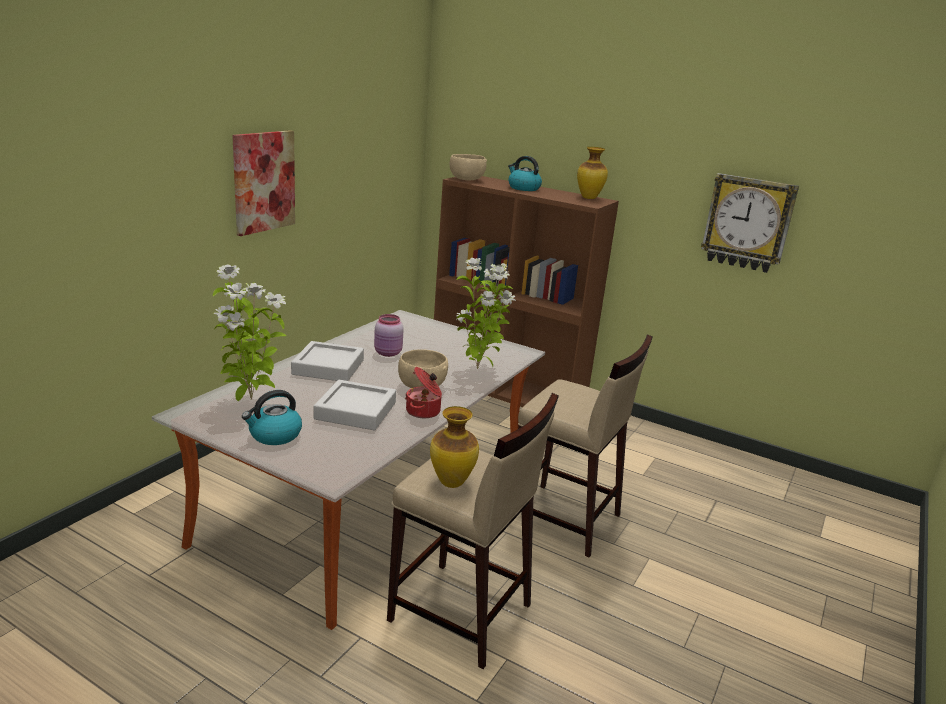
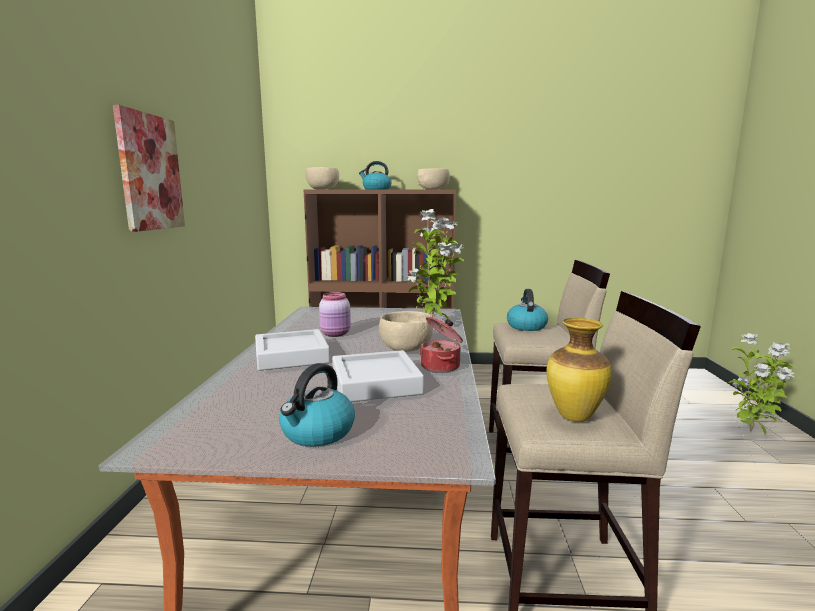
camera: 25 degrees left, 10 degrees down
(250, 400) = (236, 406): potted plant -> potted plant (752, 433)
(572, 392) = (526, 326): none -> kettle
(589, 198) = (433, 189): vase -> beige bowl
(747, 223) = (556, 190): wall clock -> none

